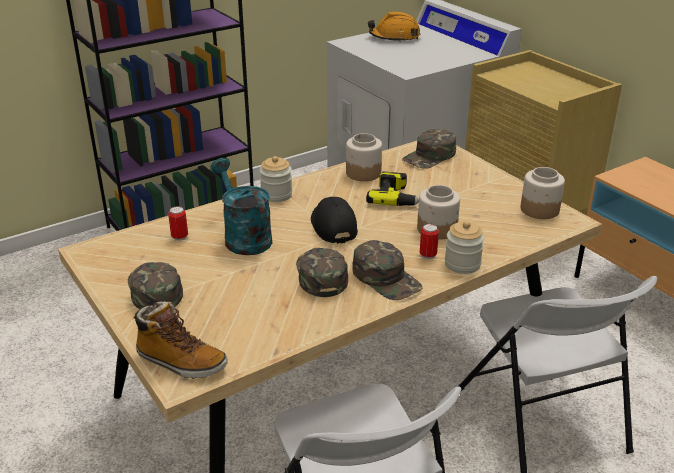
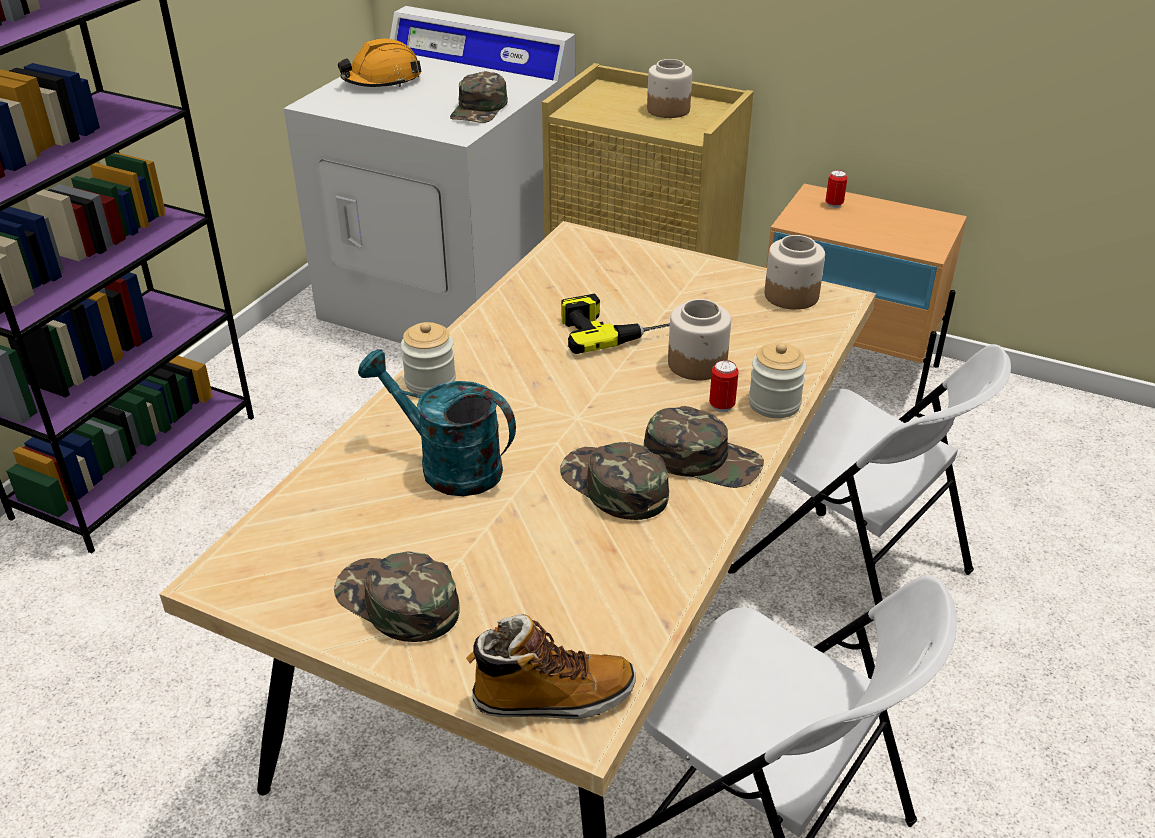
camera: 30 degrees left, 5 degrees up
(179, 237) = (349, 500): can -> can (834, 204)
(333, 226) = (559, 405): black cap -> none
(363, 173) = (521, 309): jar -> jar (667, 110)
(430, 156) = (586, 257): green cap -> green cap (480, 109)

